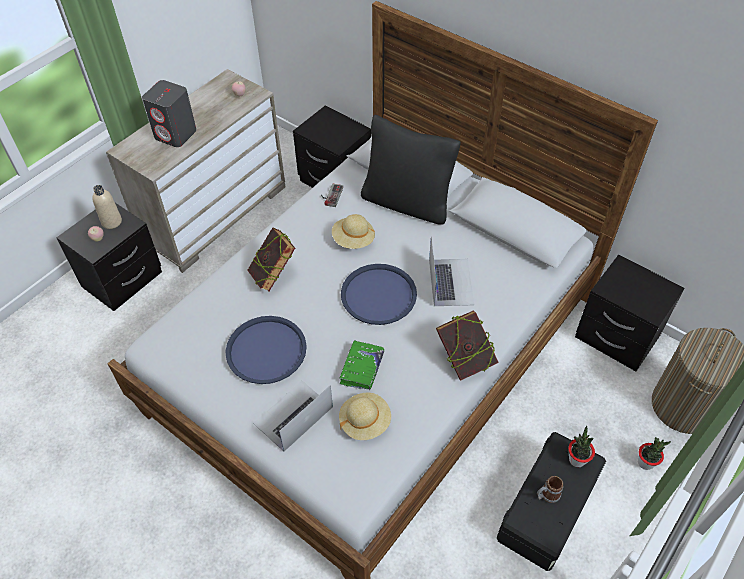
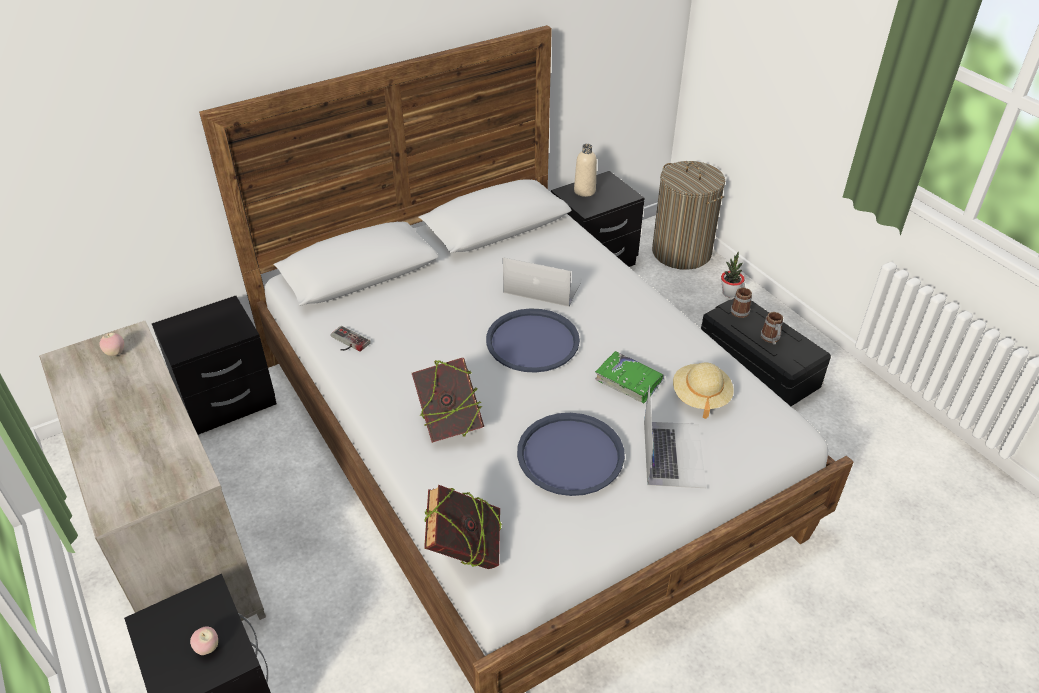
camera: 70 degrees left, 10 degrees down
(111, 222) = (182, 621): beige bottle -> beige bottle (584, 191)
(176, 134) = (137, 439): grey speaker -> none
(293, 415) = (673, 453): laptop -> laptop turned 150 degrees counterclockwise
(353, 240) = (435, 341): beige hat -> none
(407, 202) = (406, 285): black pillow -> none
(464, 360) = (649, 305): book -> book (465, 552)
(576, 459) = (739, 309): potted plant -> mug

